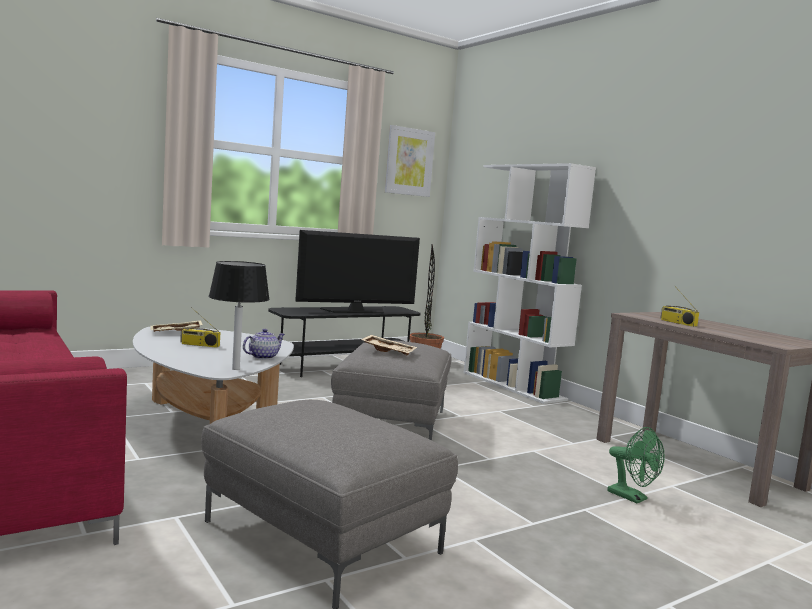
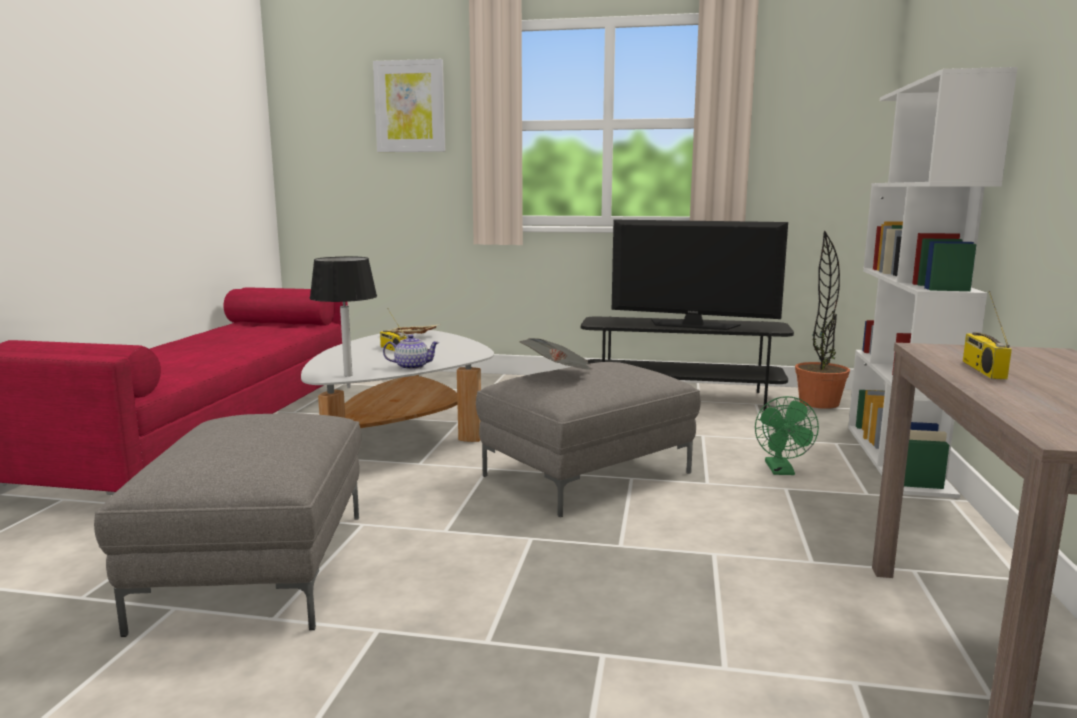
camera: 45 degrees right, 5 degrees up
(388, 351) = (559, 374): beige tray -> newspaper
(409, 162) = (817, 110): picture -> picture (410, 106)
(632, 498) = (724, 670): green fan -> green fan (781, 471)

